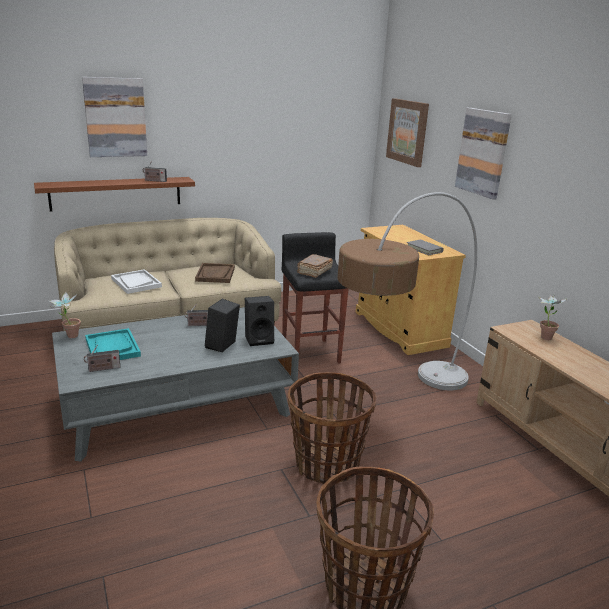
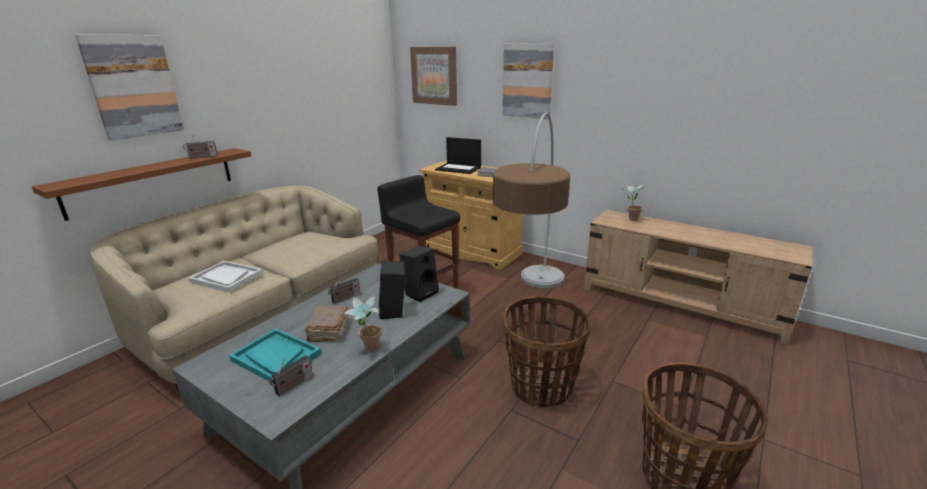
camera: 30 degrees left, 0 degrees up
(68, 336) = (202, 365): potted plant -> potted plant (368, 349)
(215, 274) = (307, 245): brown tray -> none
(314, 272) = (423, 214): brown book -> brown book (328, 330)
(400, 236) = (459, 168): none -> laptop

